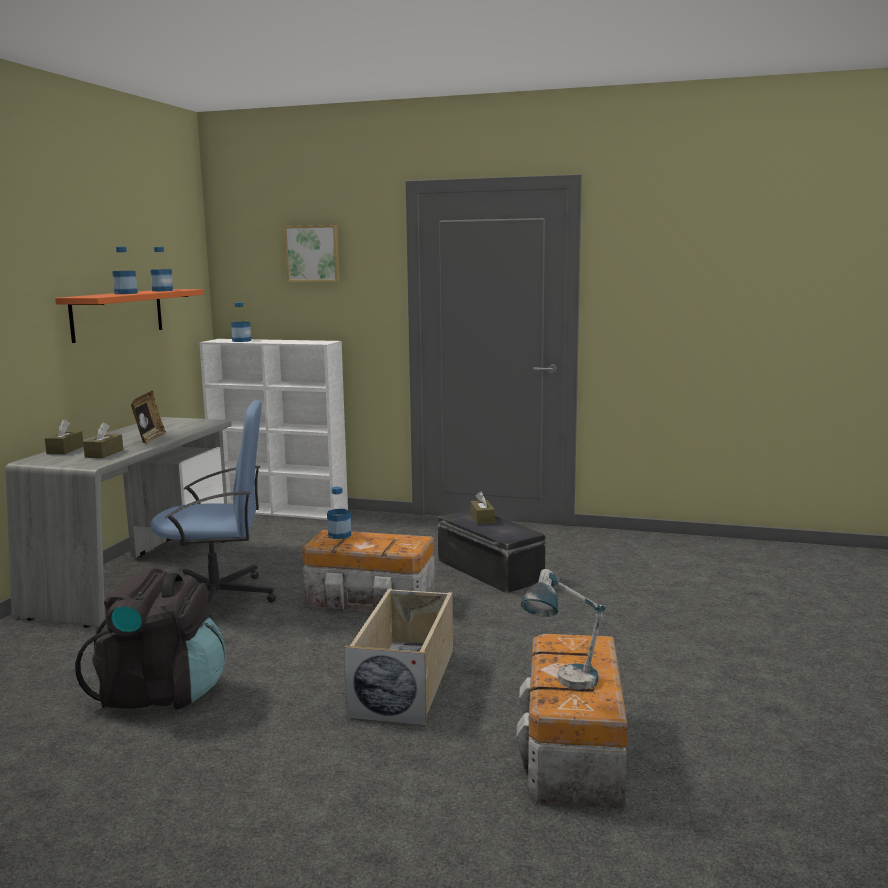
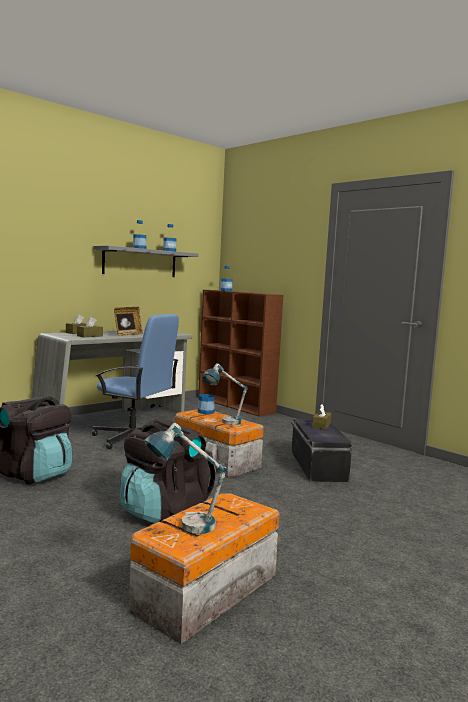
camera: 30 degrees right, 5 degrees down
(117, 314) = (140, 262): orange shelf -> grey shelf
(281, 510) = (236, 405): white bookcase -> brown bookcase
(313, 253) = (274, 235): picture -> none
(386, 545) = (223, 422): none -> table lamp
(405, 681) = (163, 510): beige storage box -> black backpack

